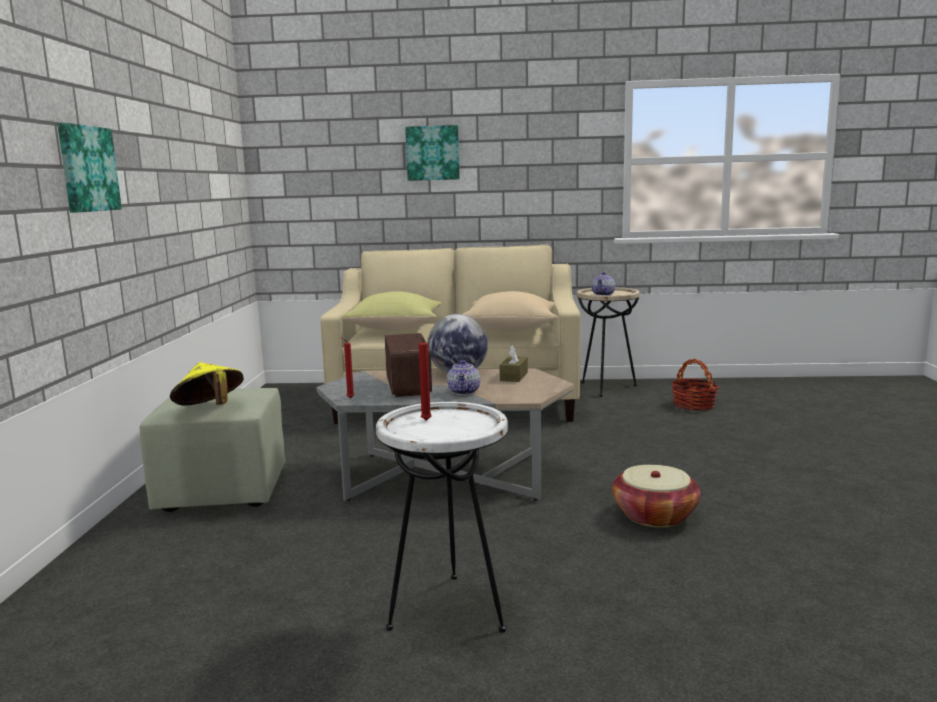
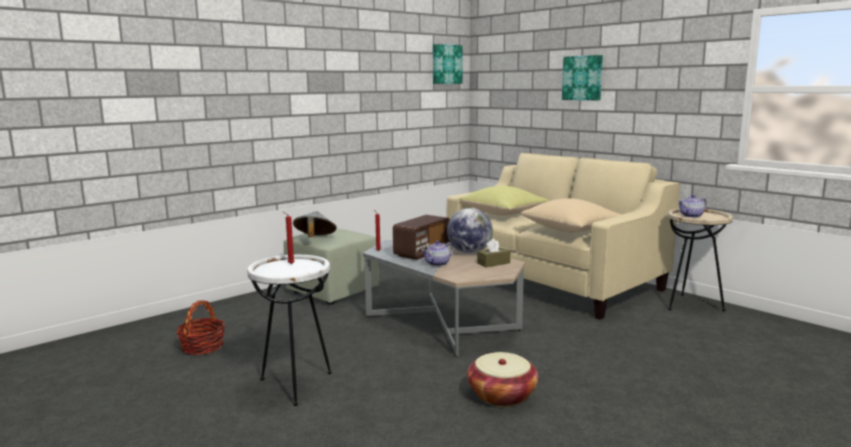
camera: 45 degrees right, 0 degrees up
(87, 169) = (289, 94): picture -> picture (446, 64)
(209, 409) = (315, 239): yellow hat -> grey hat
(693, 405) = (738, 341): basket -> basket (202, 347)

